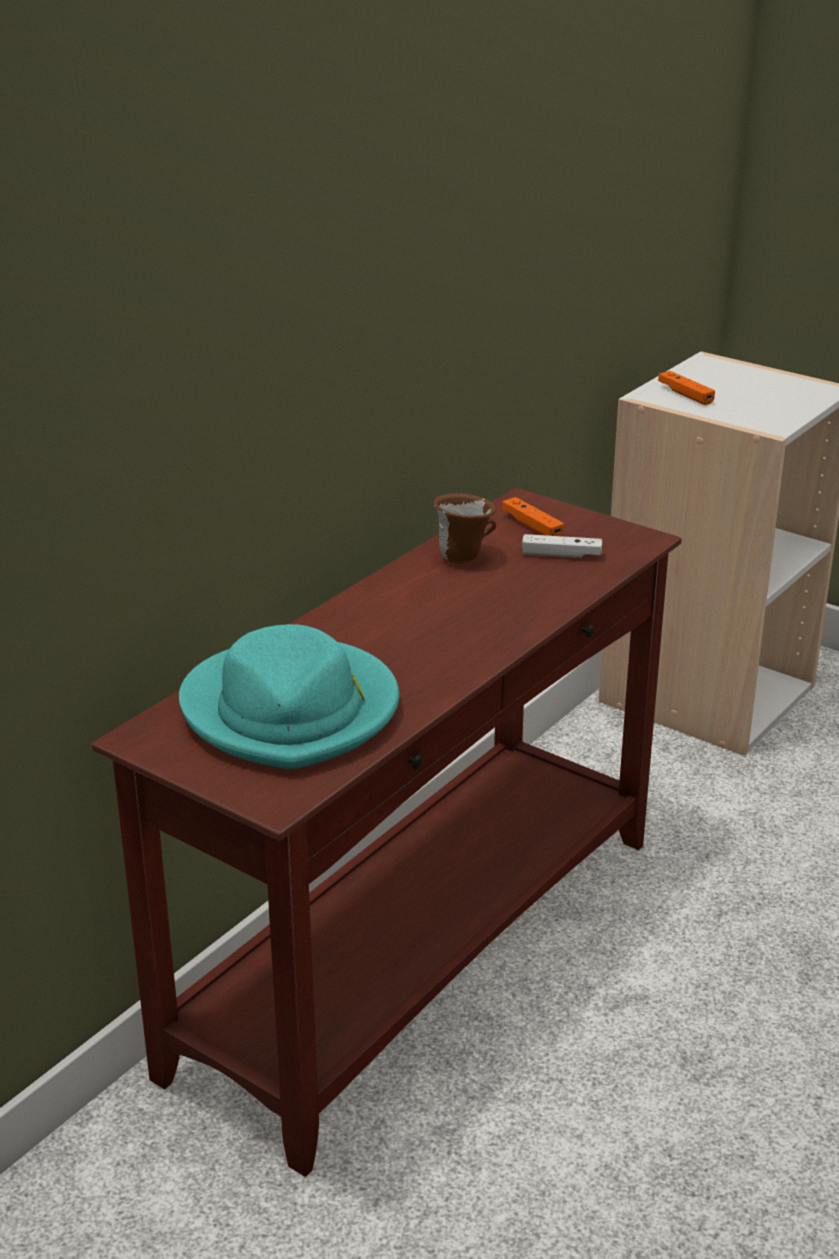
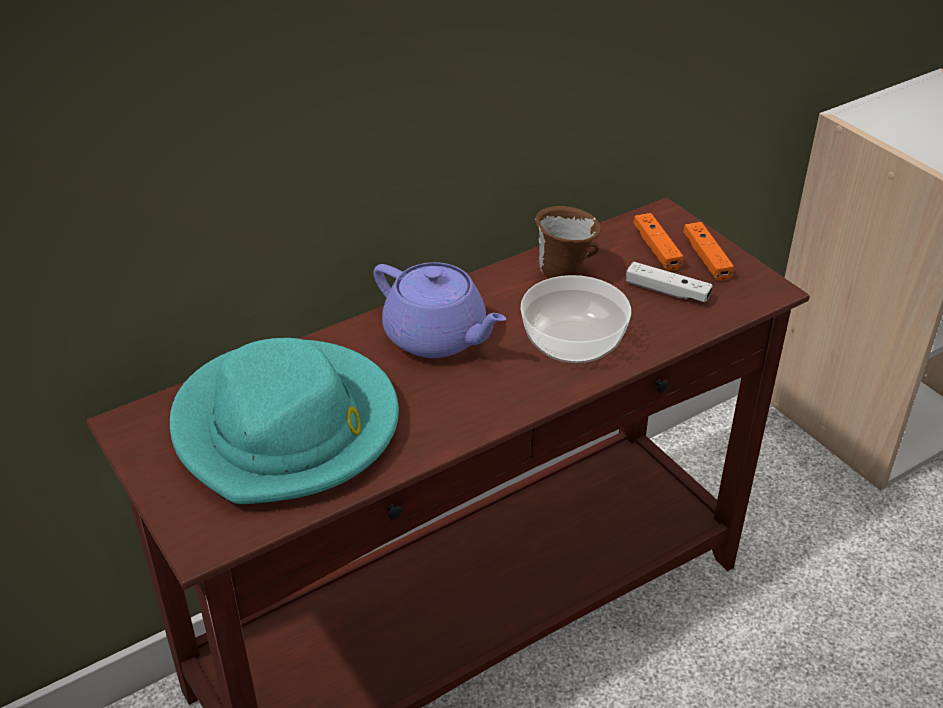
camera: 20 degrees right, 10 degrees up
(381, 622) = (437, 337): none -> purple teapot
(503, 604) = (572, 342): none -> bowl
(685, 395) = (895, 120): orange game controller -> orange game controller (706, 258)

